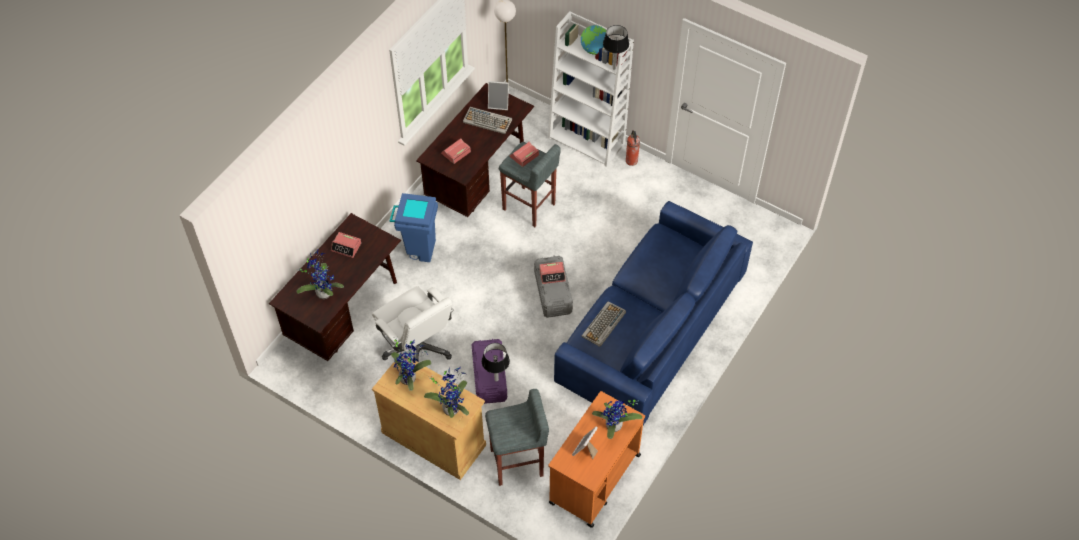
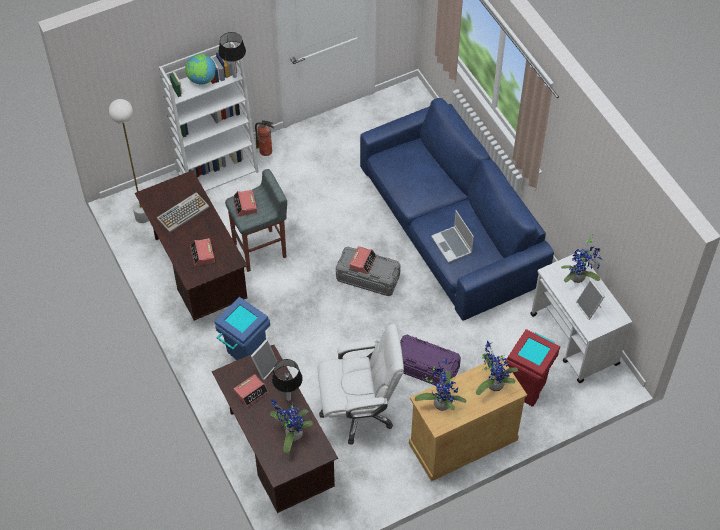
camera: 60 degrees left, 0 degrees up
(496, 379) = (446, 356): table lamp -> table lamp (288, 398)
(499, 104) = (169, 195): picture frame -> picture frame (264, 367)
(518, 463) = (526, 388): grey stool -> red trash can
(594, 479) = (574, 340): orange cart -> white cart
(603, 325) = (452, 245): keyboard -> laptop

